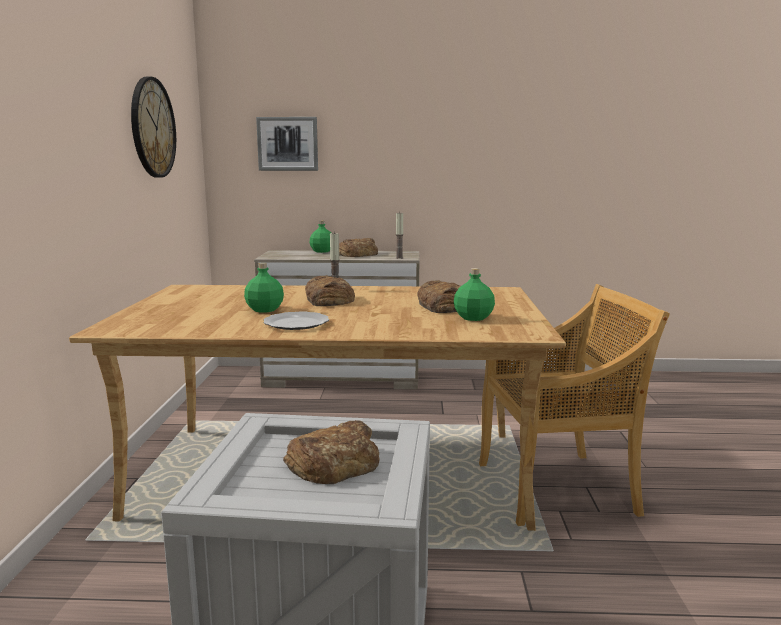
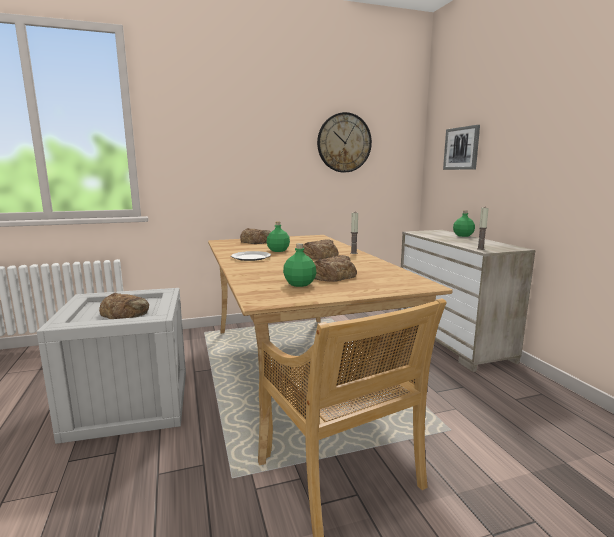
camera: 70 degrees right, 0 degrees up
(358, 254) = (472, 241): bread -> bread (256, 241)

